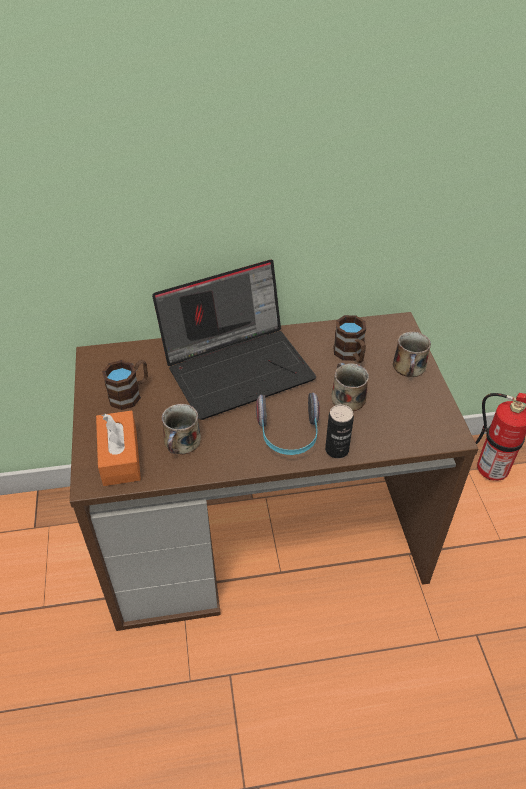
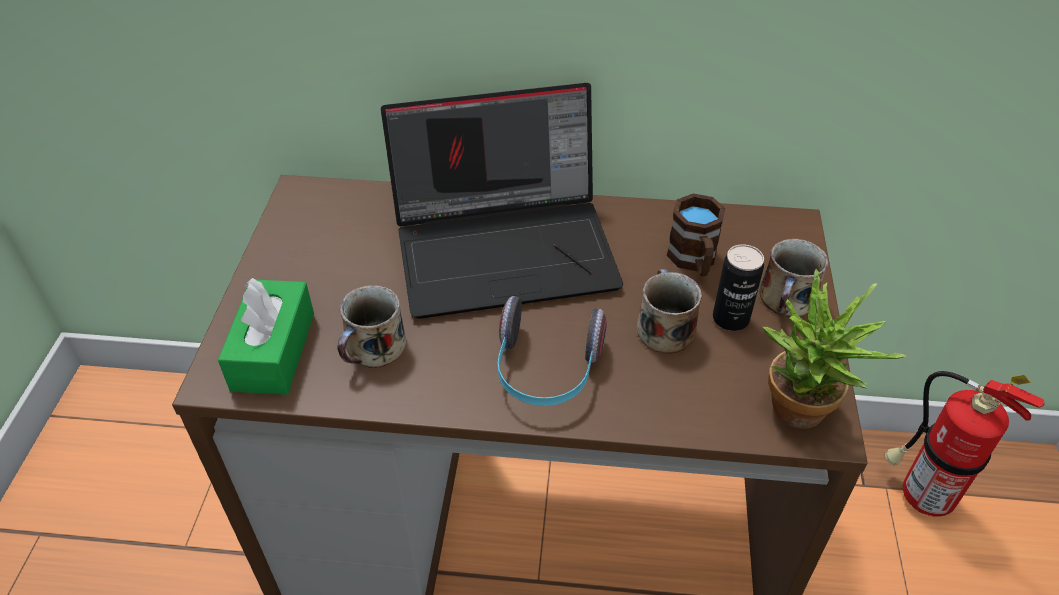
camera: 15 degrees right, 0 degrees up
(120, 457) = (273, 351): orange tissue box -> green tissue box
(130, 394) = (328, 258): brown mug -> none
(337, 450) = (616, 412): can -> can (730, 318)
(437, 431) = (802, 417): none -> potted plant

